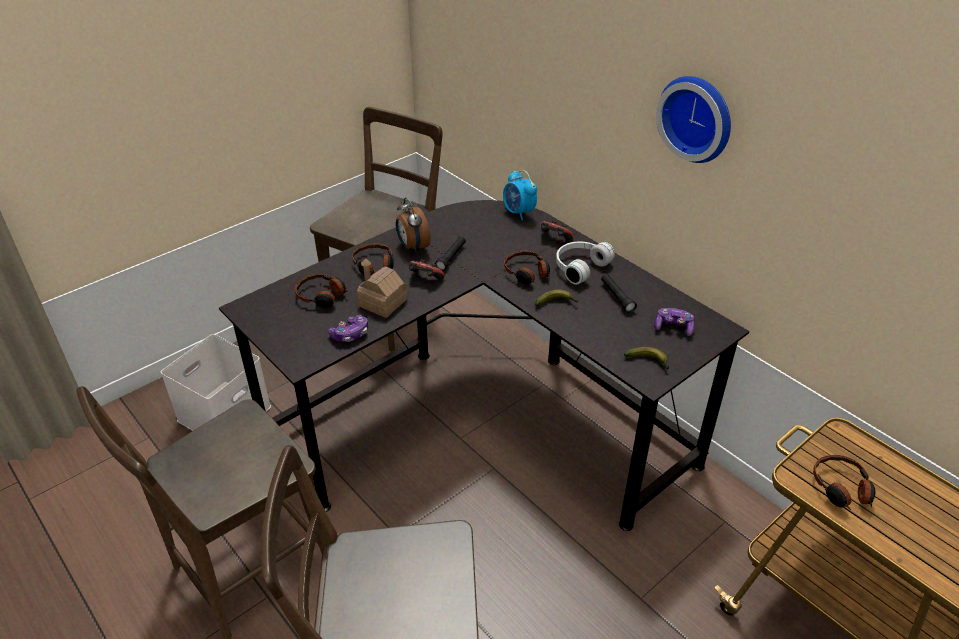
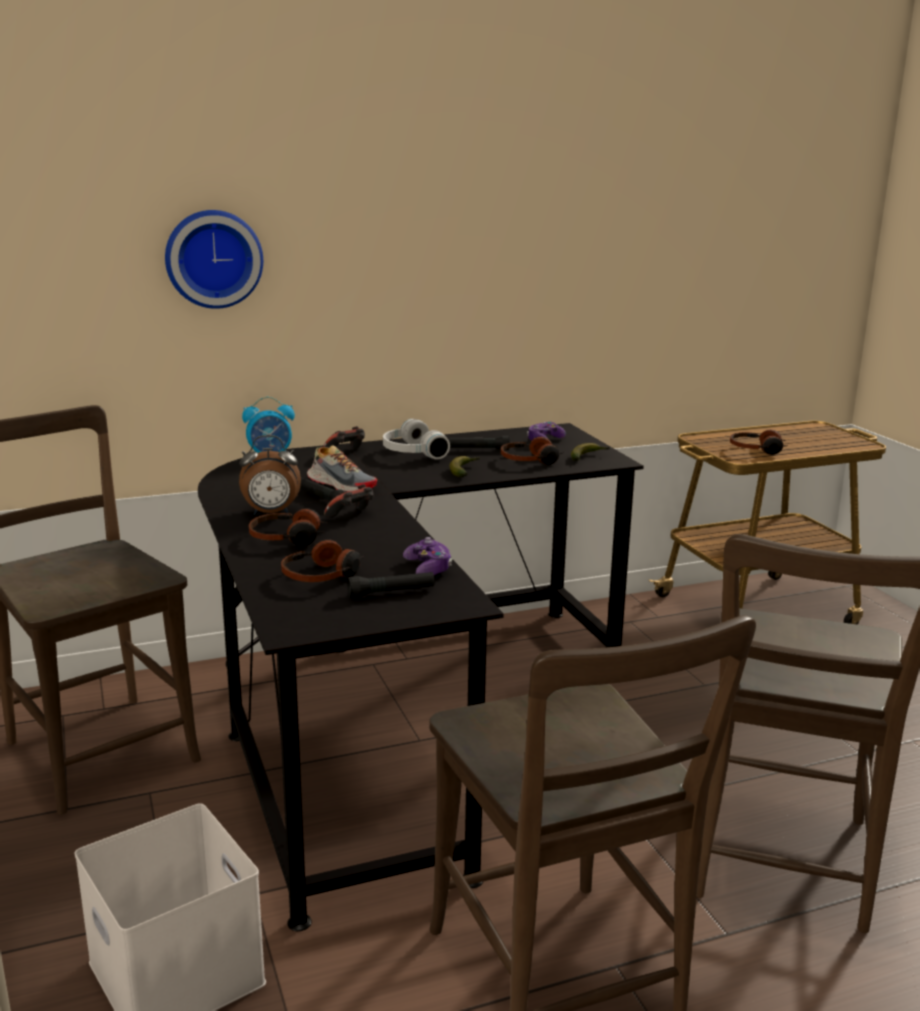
camera: 70 degrees left, 20 degrees down
(306, 329) = (391, 593): none -> black flashlight
(382, 303) = (378, 543): toy house -> none
(484, 257) = (341, 485): none -> shoe
(527, 273) = (397, 473): headphones -> headphones (530, 460)
(697, 117) = (468, 234): wall clock -> wall clock (213, 258)

